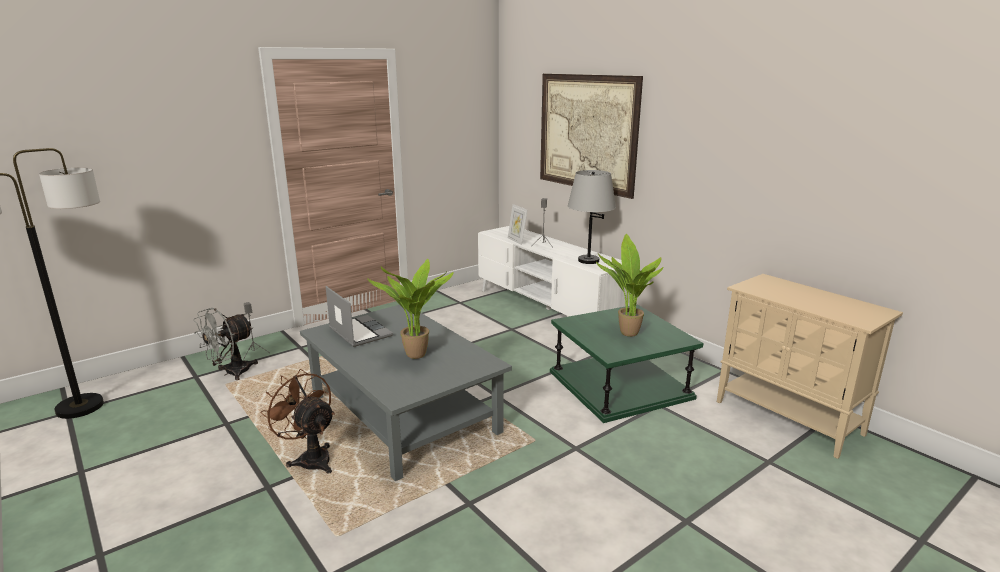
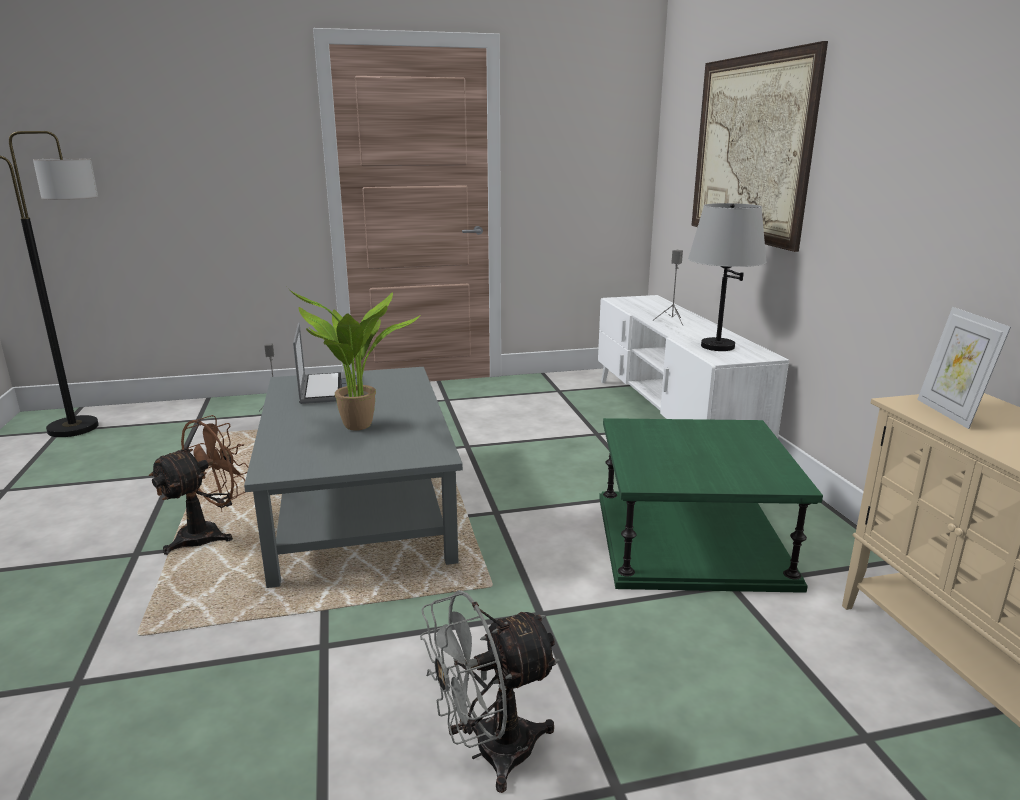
camera: 25 degrees right, 0 degrees up
(231, 373) = (233, 423): grey fan -> grey fan (489, 752)
(310, 458) = (209, 534): brown fan -> brown fan turned 60 degrees clockwise
(517, 241) = (641, 312): picture frame -> picture frame (949, 413)
(625, 333) = (698, 456): potted plant -> none

